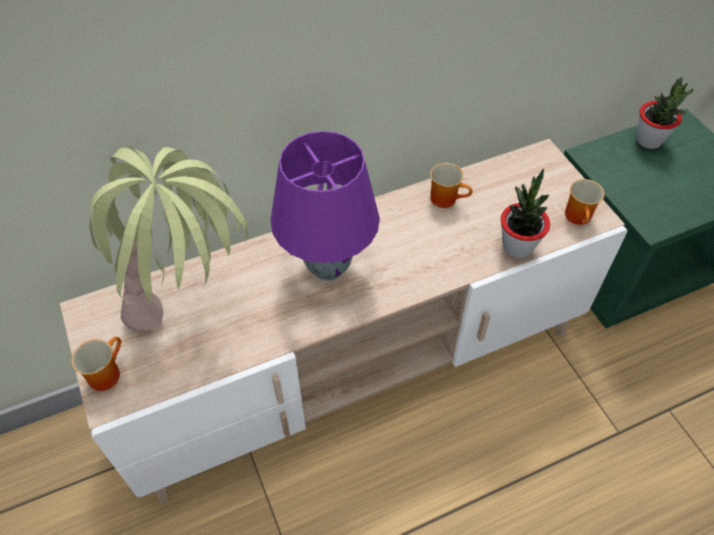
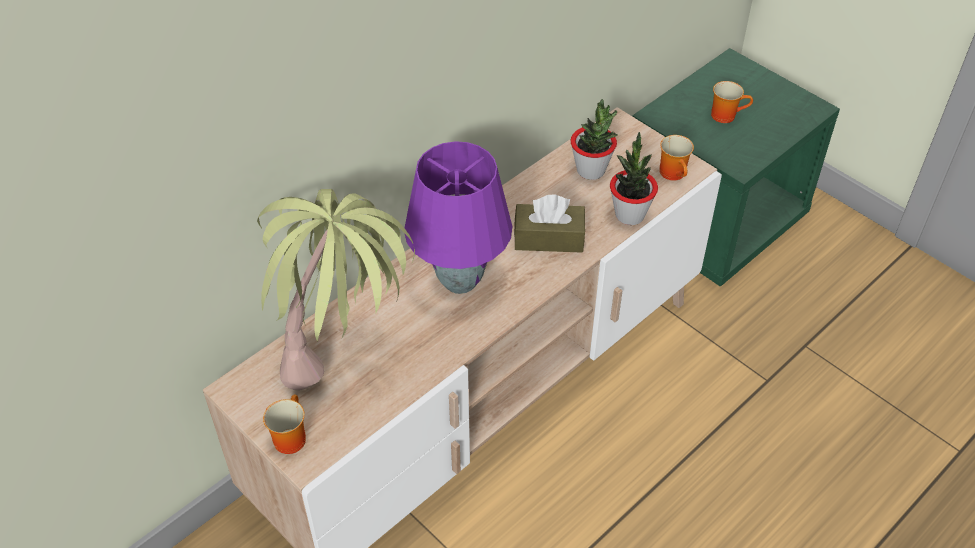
camera: 20 degrees left, 5 degrees down
(429, 249) = (549, 238): none -> brown tissue box
(447, 198) = (544, 187): mug -> mug (726, 114)
(649, 140) = (707, 87): potted plant -> potted plant (591, 170)

